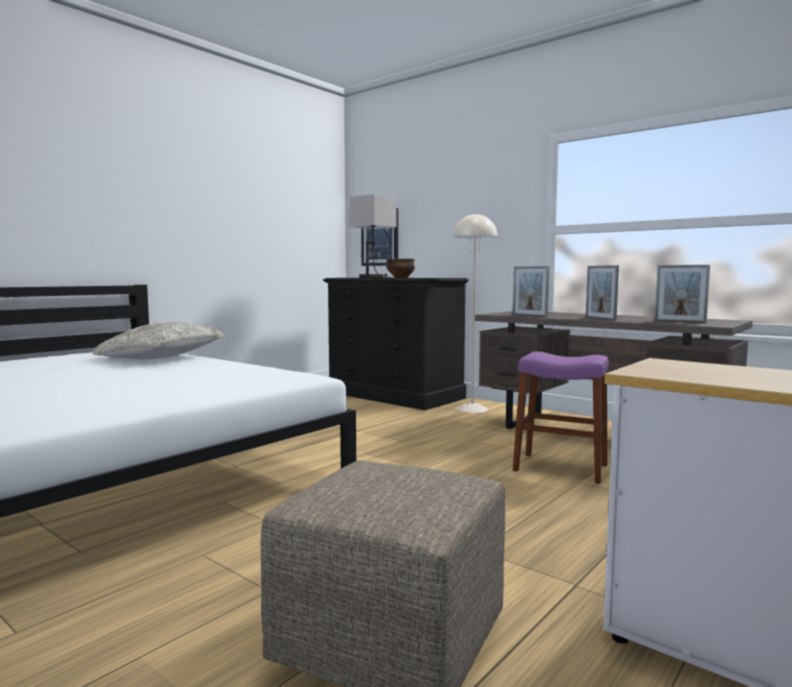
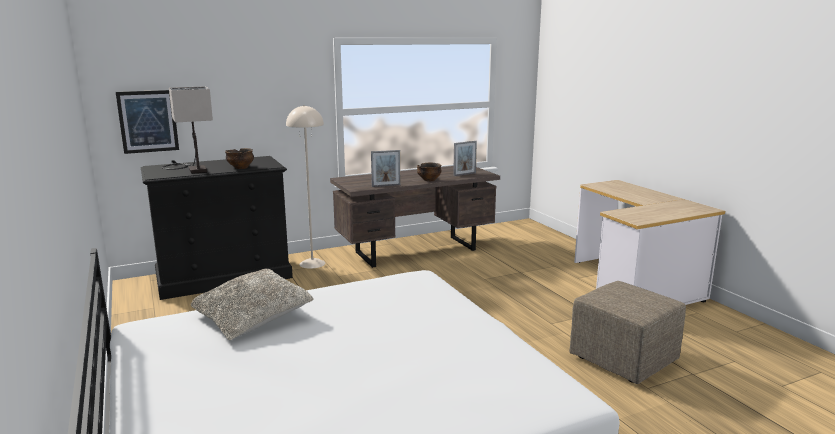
camera: 65 degrees left, 10 degrees up
(560, 468) = (460, 276): purple stool -> none
(600, 319) = (429, 180): picture frame -> bowl

